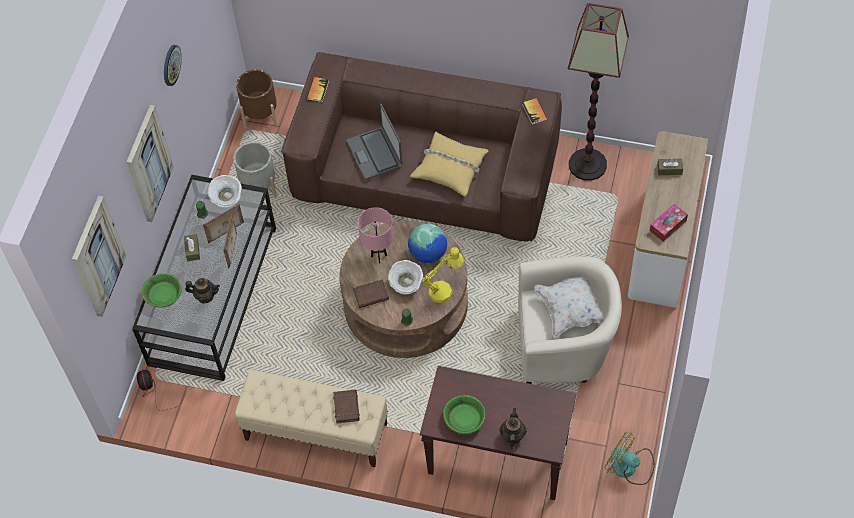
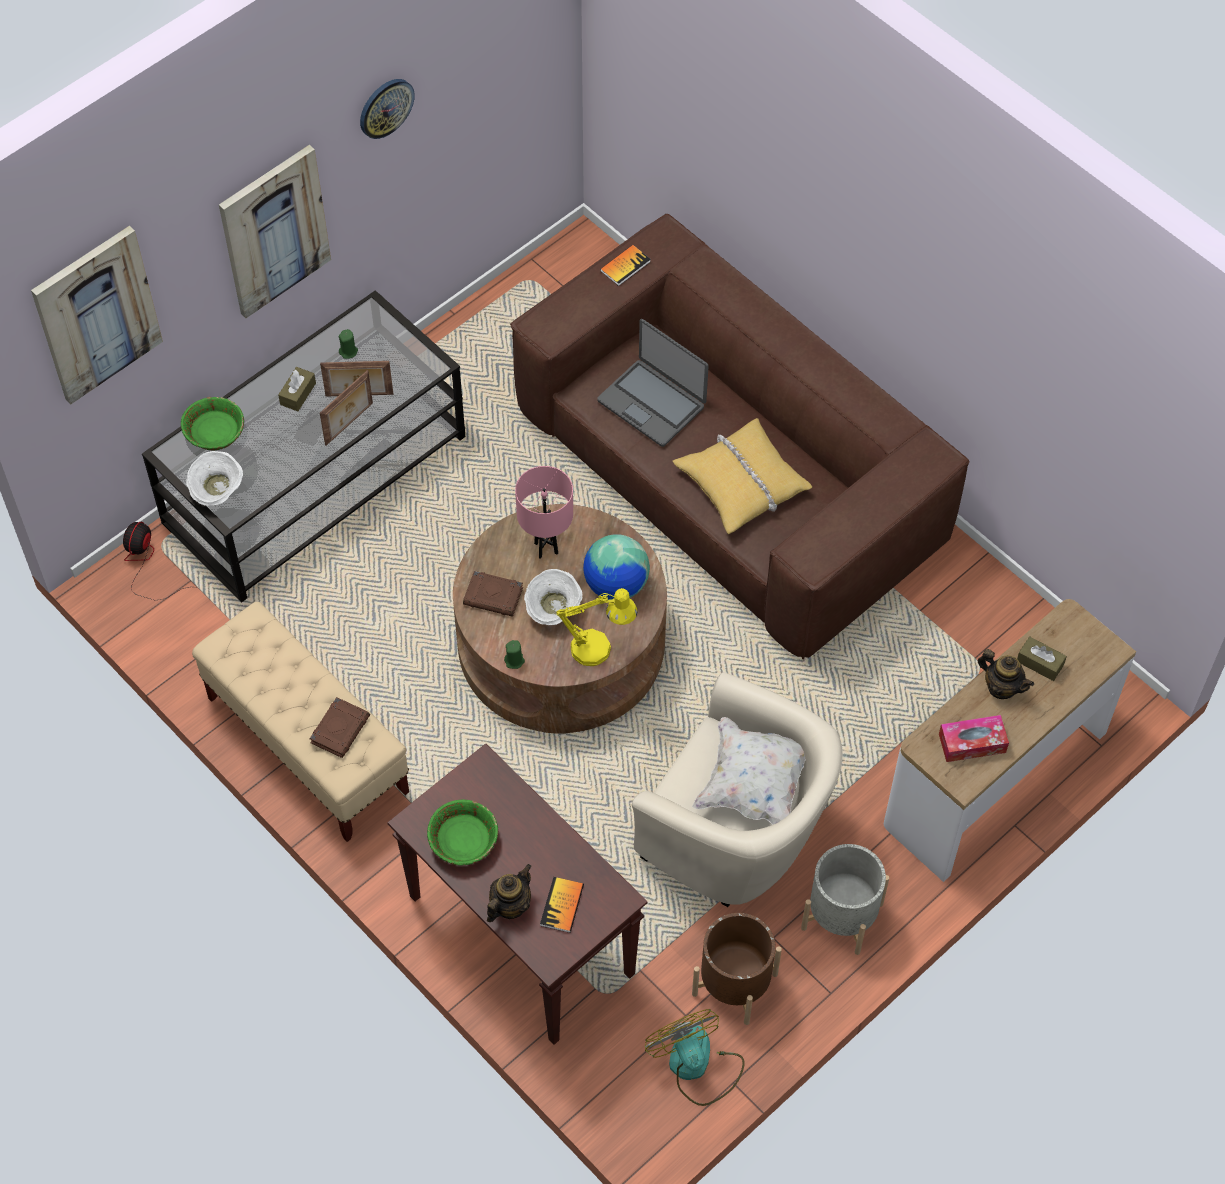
camera: 30 degrees right, 0 degrees up
(205, 296) = (266, 465): teapot -> teapot (1001, 687)
(227, 198) = (396, 349): white bowl -> white bowl (217, 491)
(258, 186) = (487, 365): grey planter -> grey planter (842, 916)
(260, 114) = (565, 267): brown planter -> brown planter (734, 984)
(375, 154) = (652, 403): laptop -> laptop turned 60 degrees counterclockwise
(534, 111) = (908, 466): book -> book (562, 905)
(588, 164) = (973, 597): floor lamp -> none

